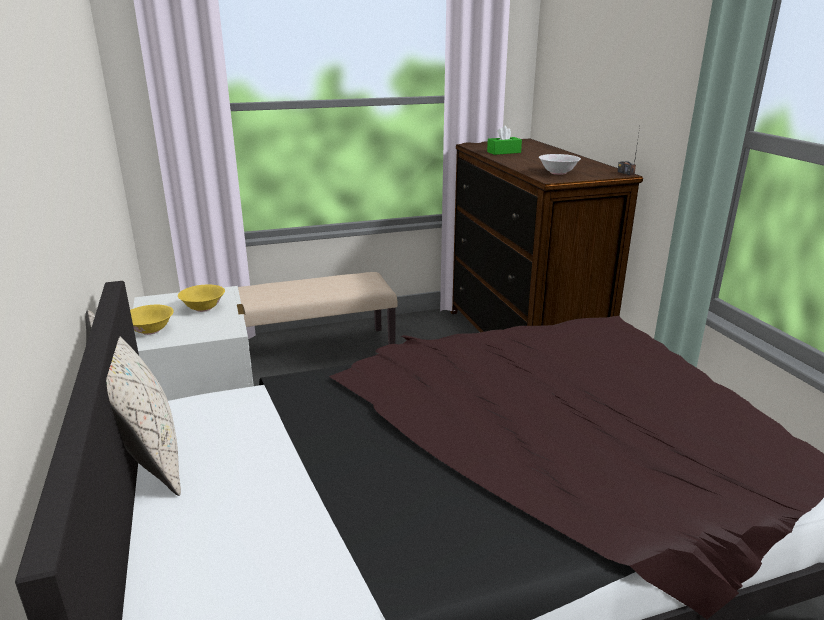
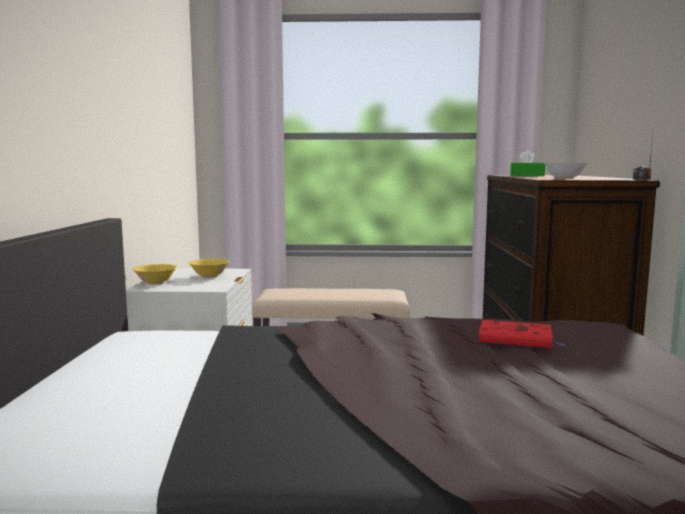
camera: 20 degrees right, 15 degrees down
(144, 457) = (80, 355): beige pillow -> none
(557, 359) = (517, 339): none -> red book

